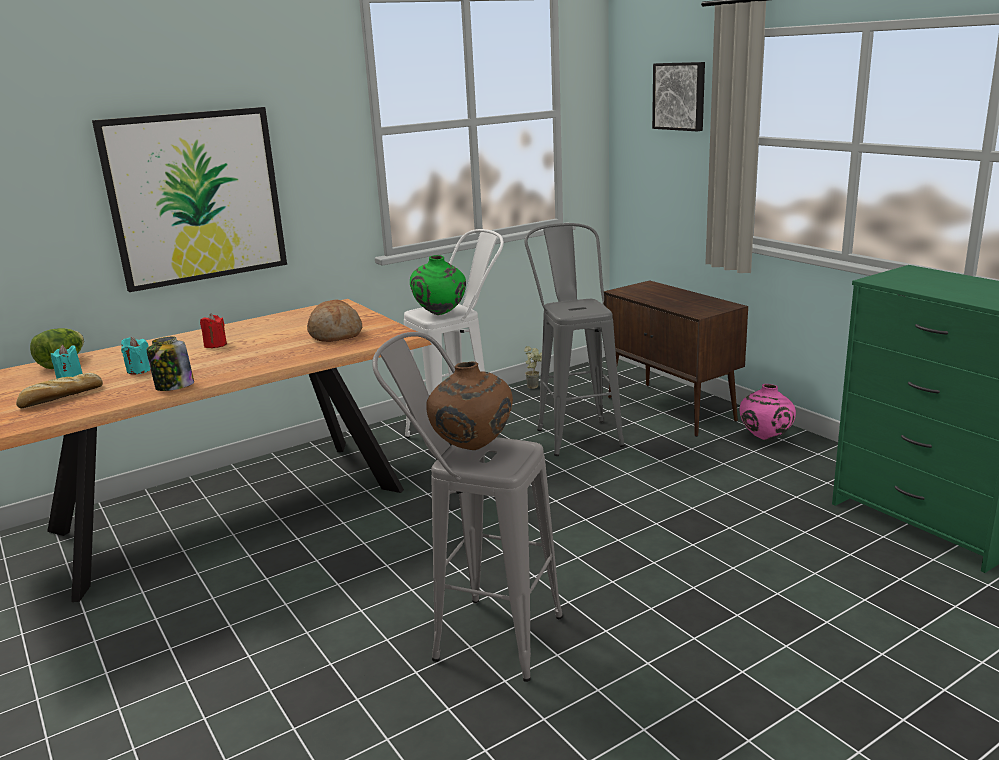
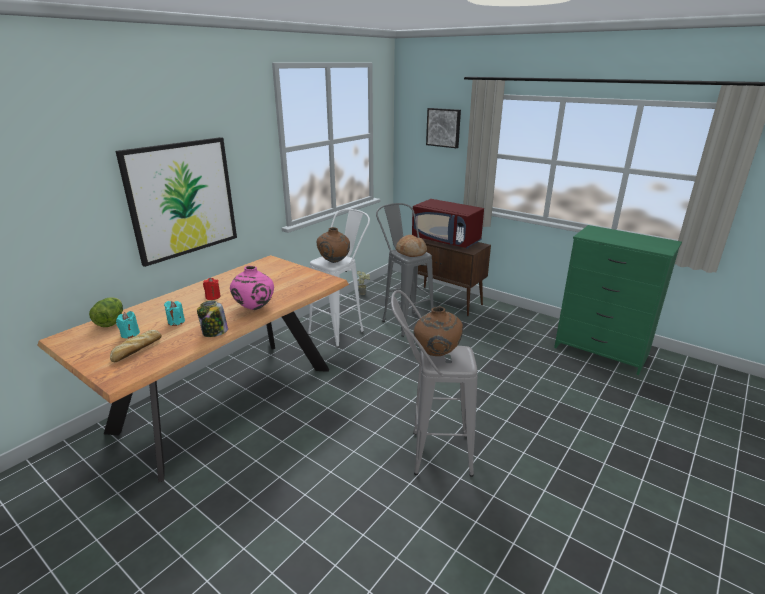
camera: 20 degrees left, 5 degrees up
(335, 334) = (287, 282): bread -> bread (411, 252)
(440, 314) = (334, 262): green vase -> brown vase
(670, 296) = (446, 240): none -> red microwave
(765, 439) = (502, 314): pink vase -> pink vase (254, 308)

